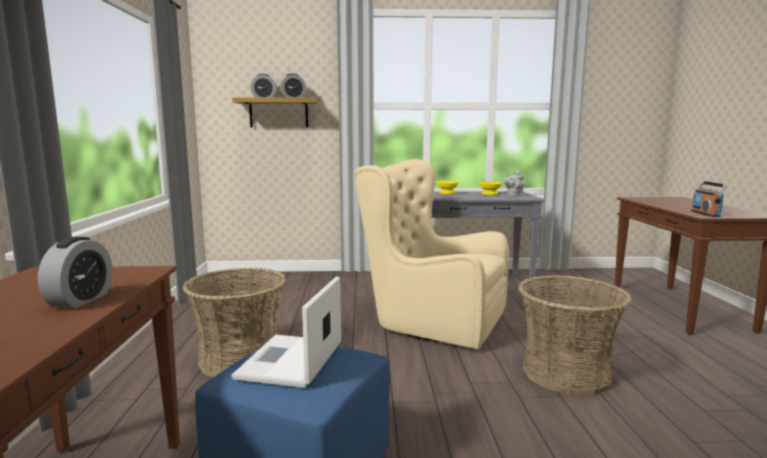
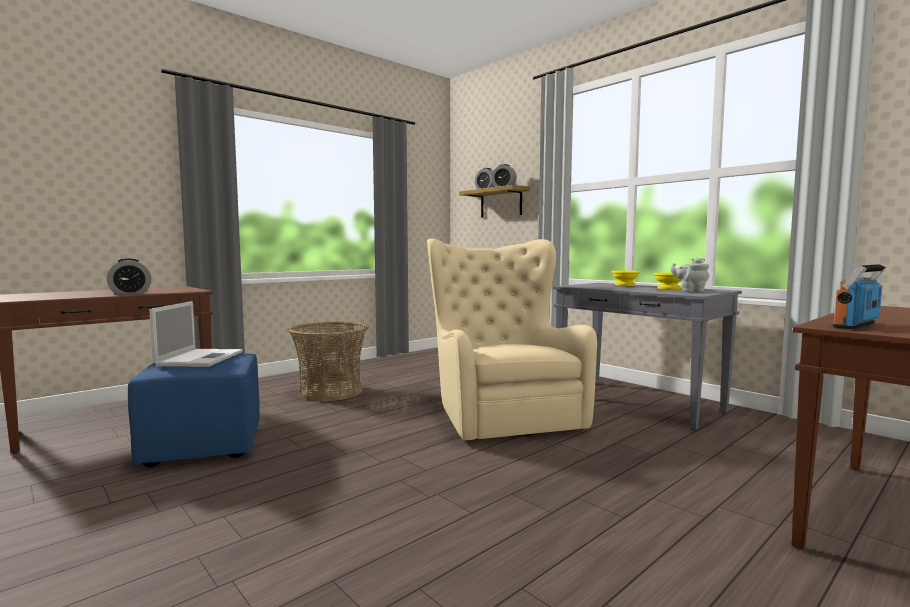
camera: 50 degrees right, 5 degrees down
(290, 362) = (200, 358): laptop -> laptop turned 120 degrees clockwise
(566, 373) = (488, 490): basket -> none

